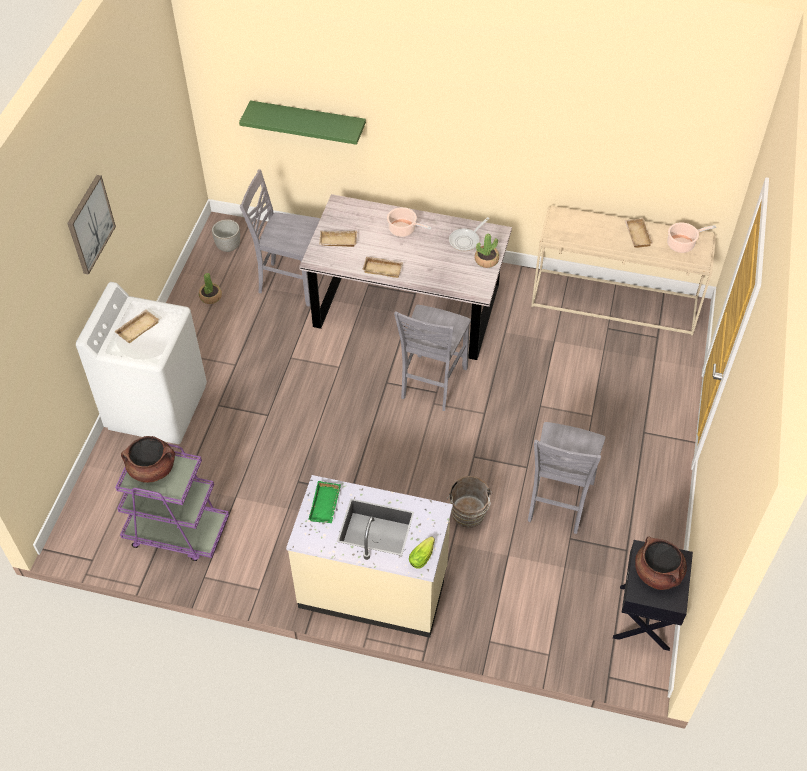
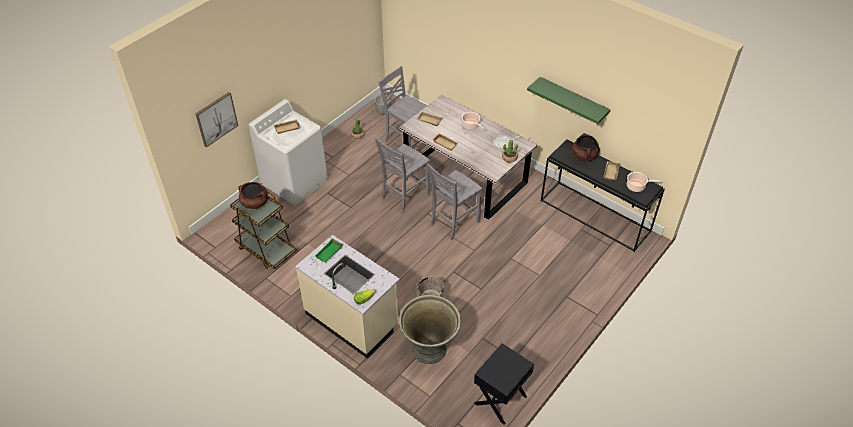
camera: 25 degrees right, 5 degrees down
(90, 224) = (278, 60): picture -> picture (216, 119)
(176, 531) = (266, 249): purple cart -> brown cart
(308, 120) = (440, 46): green shelf -> green shelf (573, 100)
(509, 587) = (429, 350): none -> grey planter
(558, 502) = (488, 315): grey chair -> grey chair (404, 196)
(615, 301) = (595, 216): beige console table -> black console table
(658, 573) = (504, 367): brown cooking pot -> brown cooking pot (584, 156)

